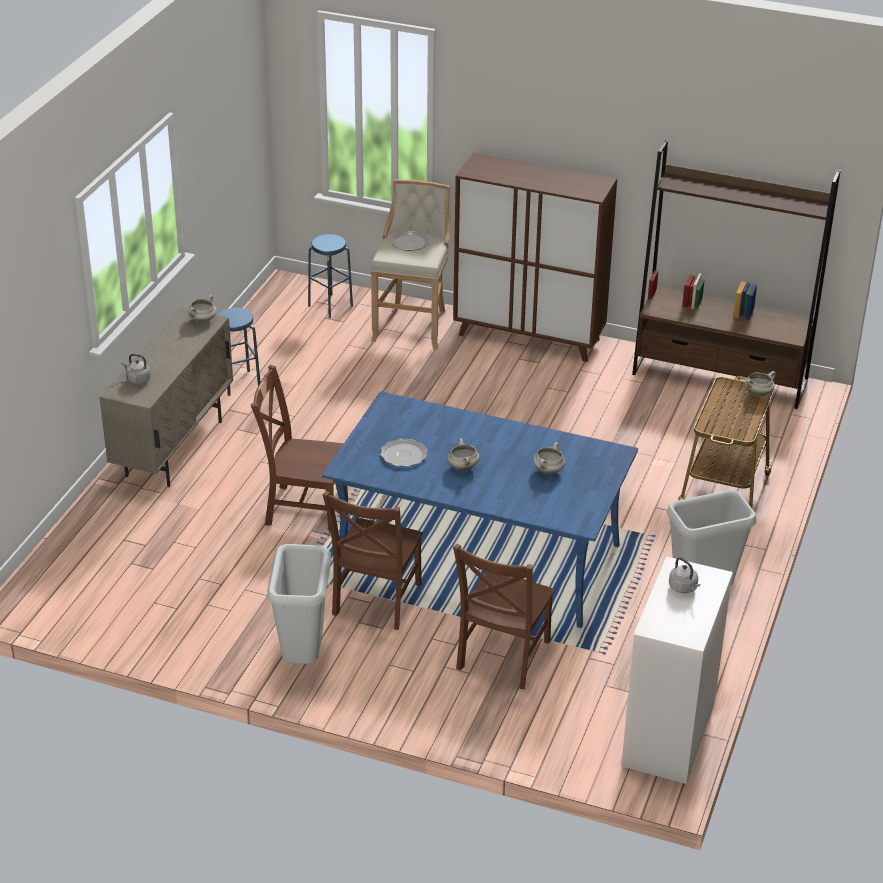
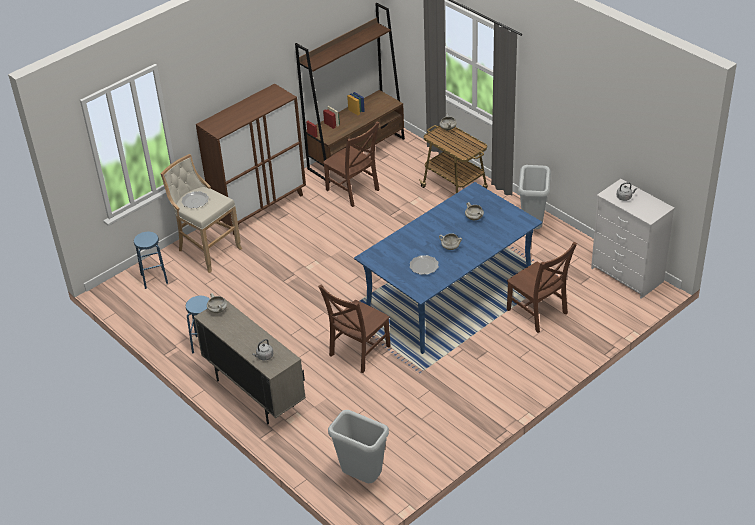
camera: 60 degrees left, 5 degrees up
(302, 657) = (493, 391): grey trash can -> grey trash can (361, 478)
(375, 601) = (463, 347): brown chair -> brown chair (353, 191)

